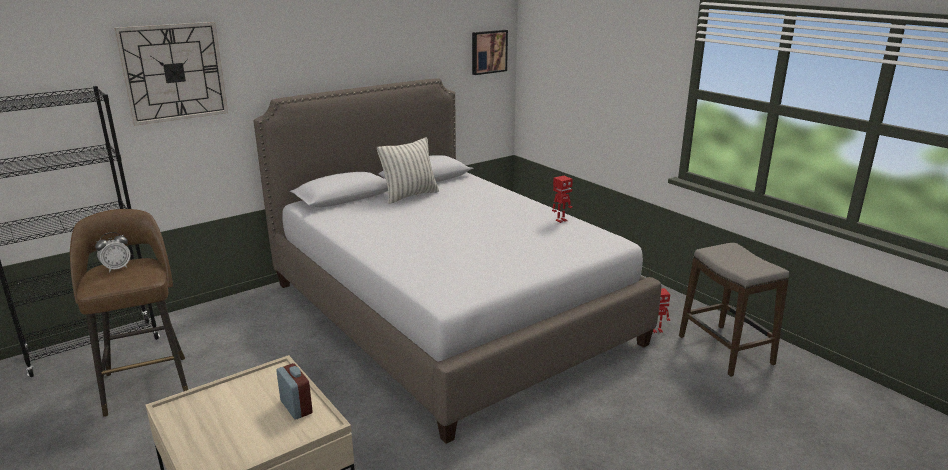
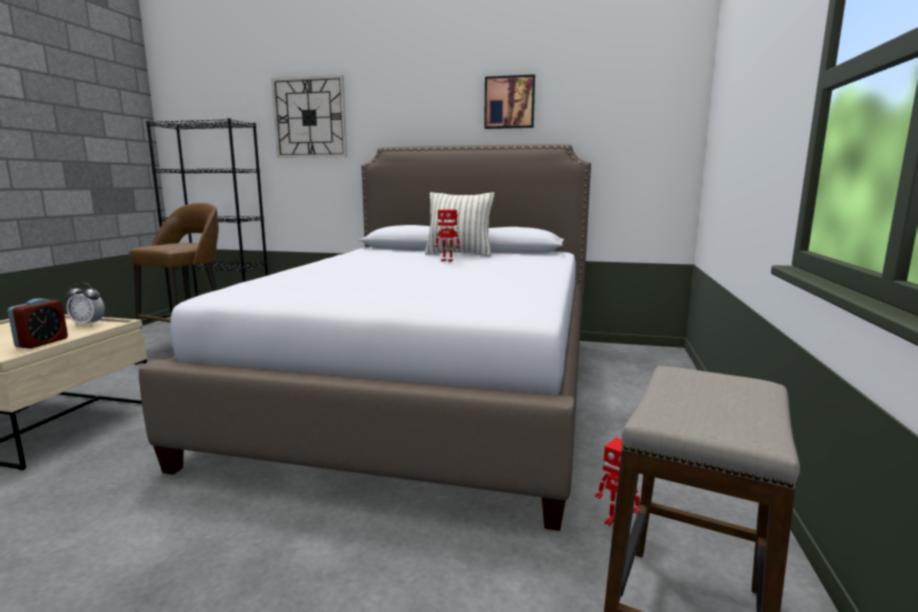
camera: 50 degrees right, 10 degrees down
(117, 268) = (179, 243): alarm clock -> alarm clock (88, 324)
(488, 51) = (656, 120): picture -> picture (509, 102)
(561, 220) = (527, 287): toy robot -> toy robot (447, 260)

